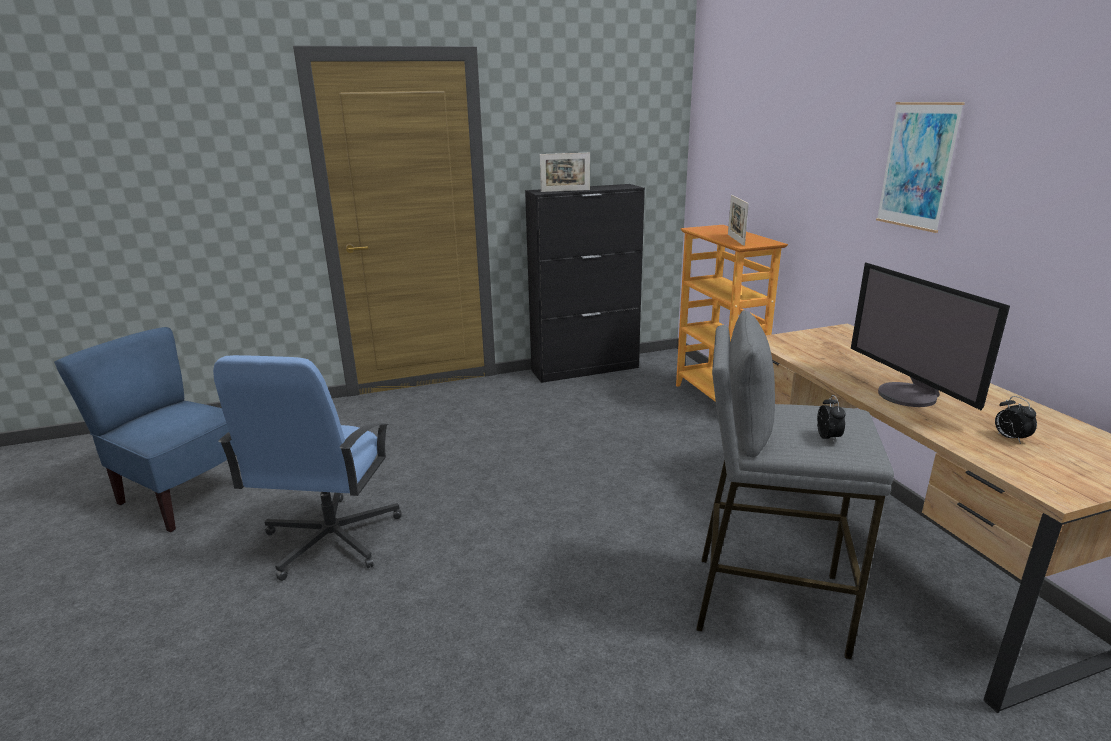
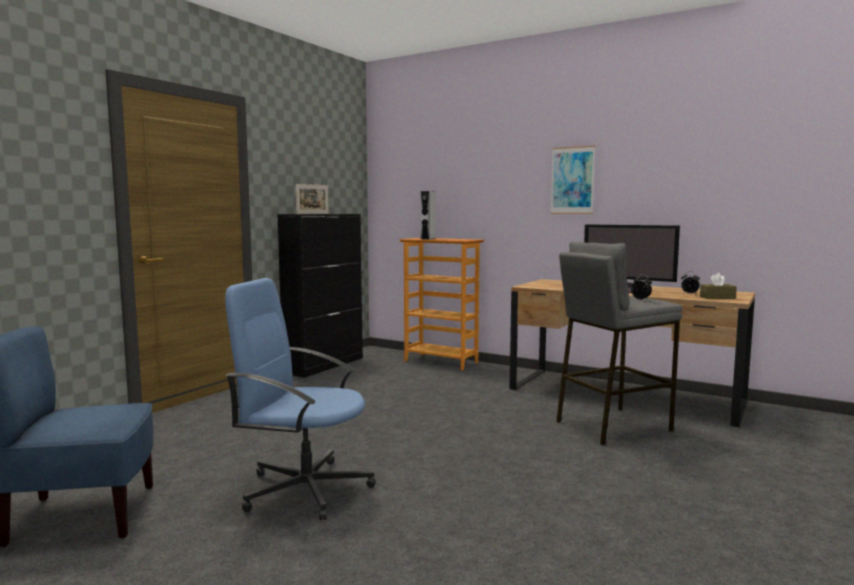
camera: 40 degrees left, 15 degrees down
(330, 539) = (305, 489): blue office chair -> blue office chair turned 135 degrees clockwise
(718, 231) = (428, 238): none -> grey speaker
(735, 240) = (451, 239): picture frame -> none
(1043, 468) = (717, 297): none -> brown tissue box

